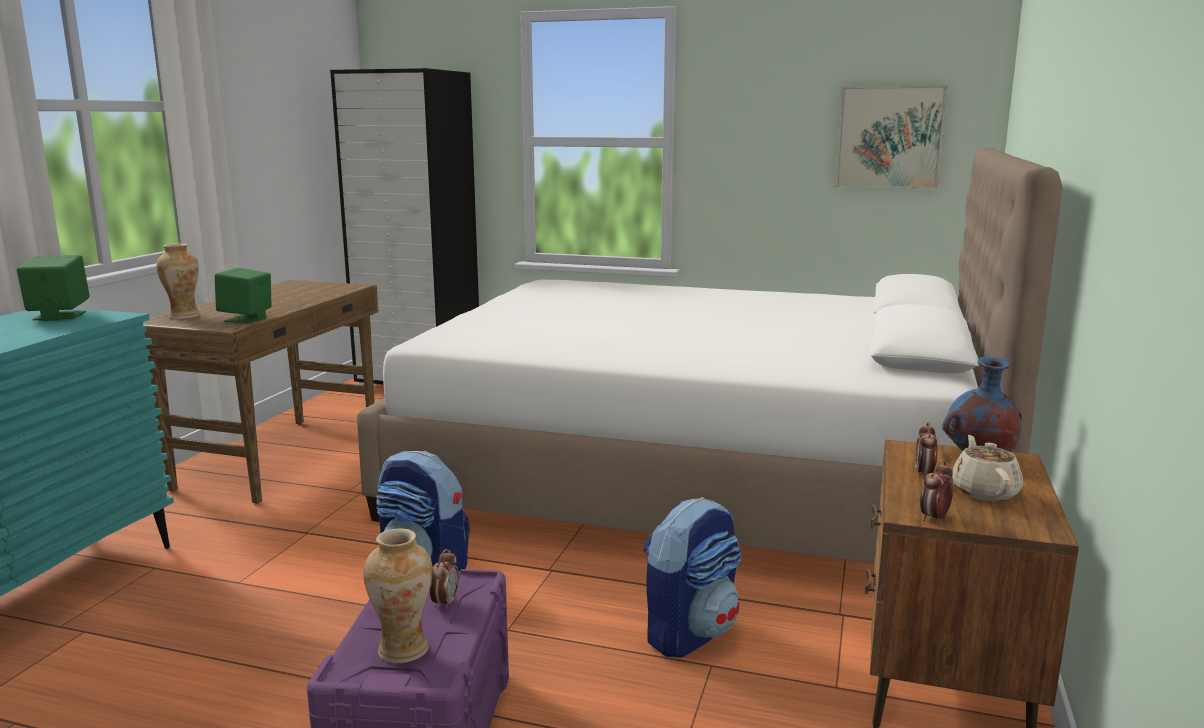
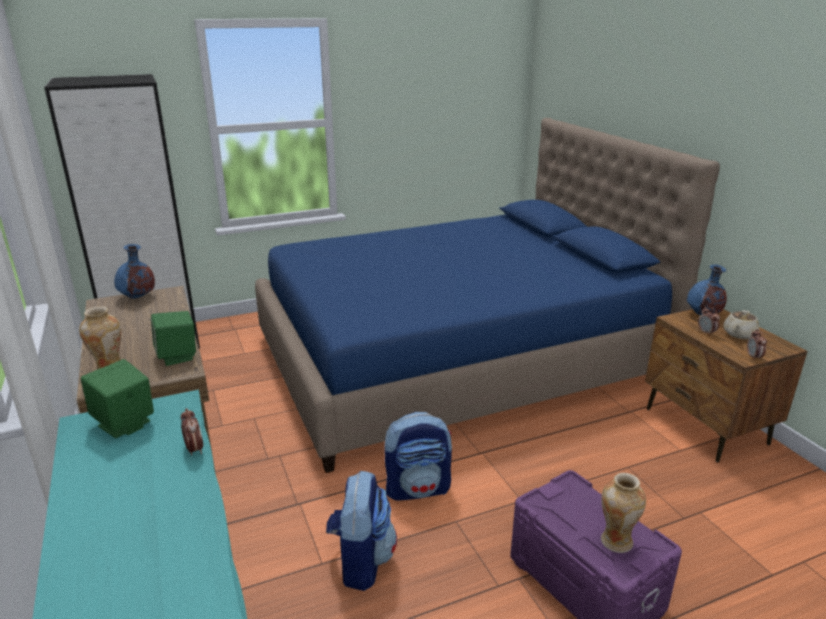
camera: 40 degrees left, 10 degrees up
(323, 284) = (138, 297): none -> blue vase
(445, 602) = (580, 503): alarm clock -> alarm clock (194, 449)
(690, 633) = (595, 454): backpack -> backpack (361, 561)
(699, 479) = (458, 358): white bed -> blue bed
(889, 137) = (469, 108): picture -> none
(984, 492) = (739, 334): beige teapot -> beige teapot turned 105 degrees counterclockwise

